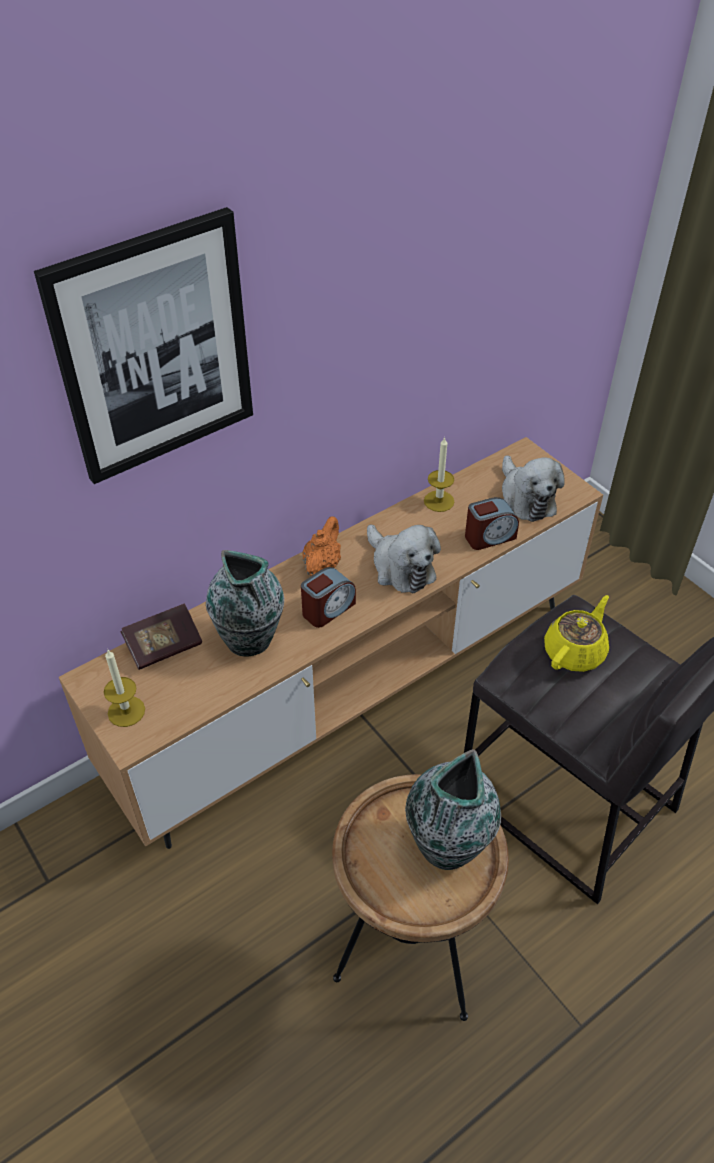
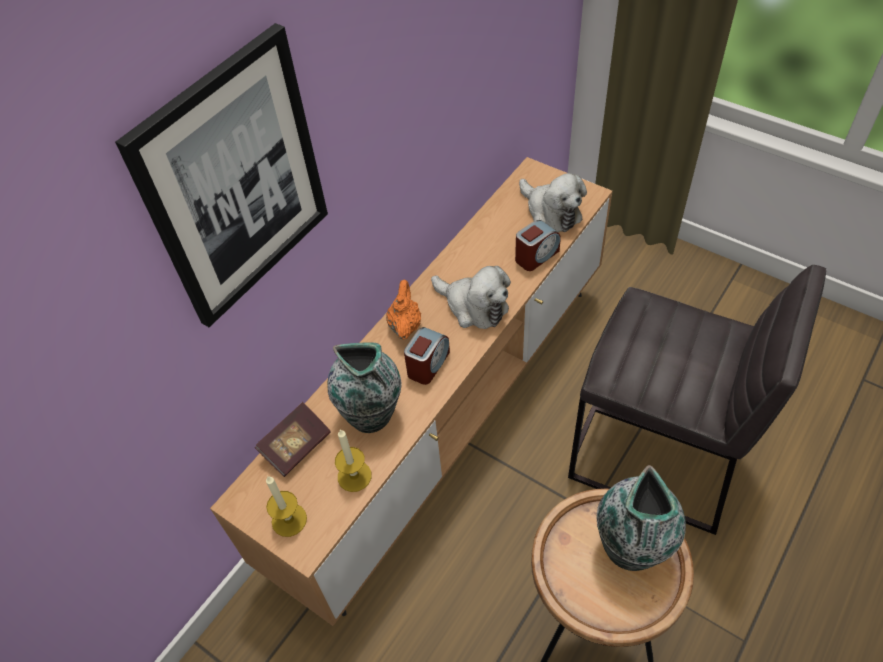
camera: 15 degrees left, 5 degrees up
(439, 501) = (479, 236): candle -> candle (354, 476)
(575, 651) = (656, 338): yellow teapot -> none

